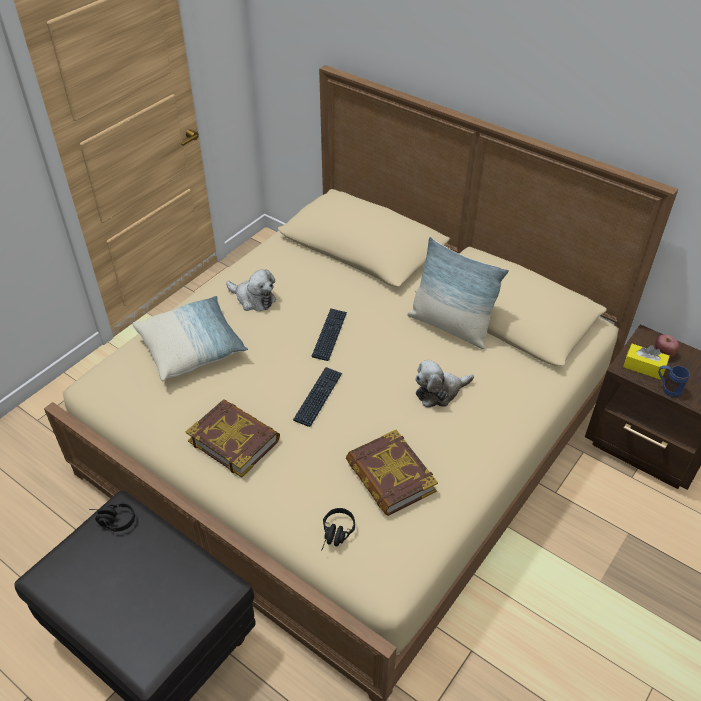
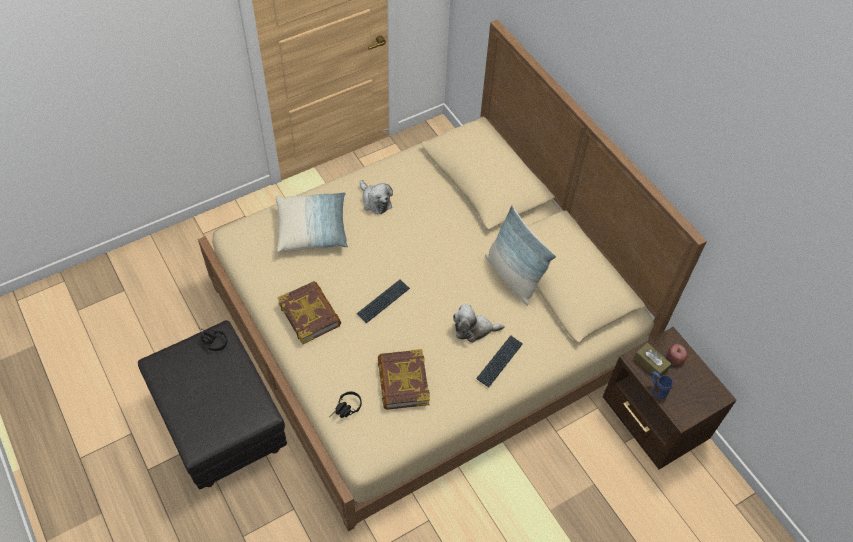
camera: 20 degrees right, 10 degrees up
(329, 335) = (417, 252): keyboard -> keyboard (499, 361)
(644, 367) = (650, 364): yellow tissue box -> brown tissue box

